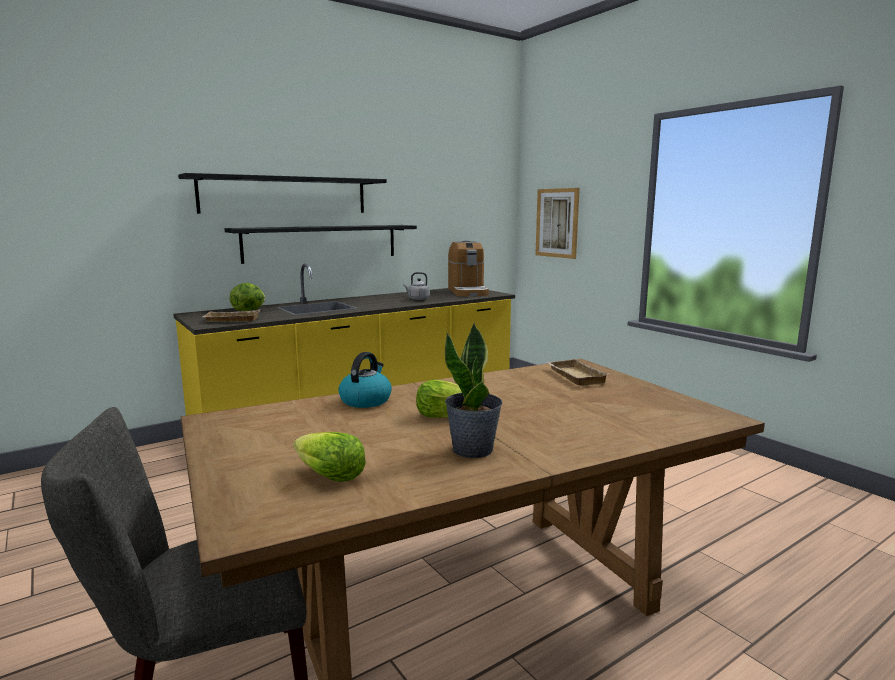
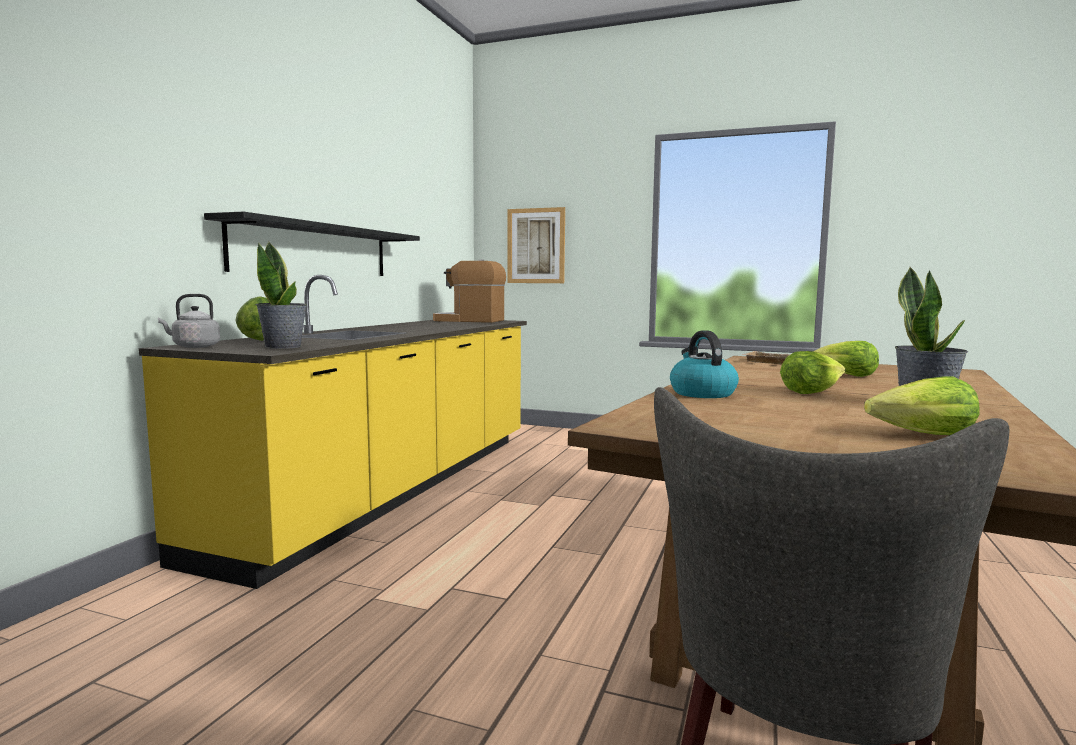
camera: 35 degrees left, 5 degrees down
(231, 320) = (283, 347): beige tray -> potted plant
(285, 195) = (276, 176): black shelf -> none
(417, 299) = (442, 325): grey kettle -> grey kettle (193, 346)
(467, 292) = (469, 320): coffee machine -> coffee machine turned 150 degrees clockwise
(566, 402) = (844, 375): none -> lettuce

